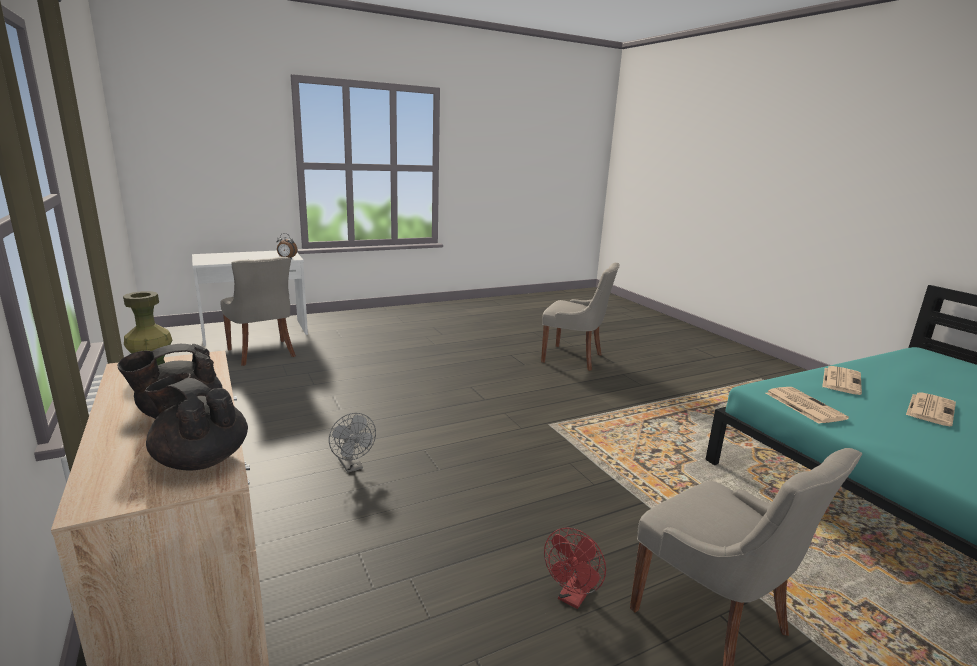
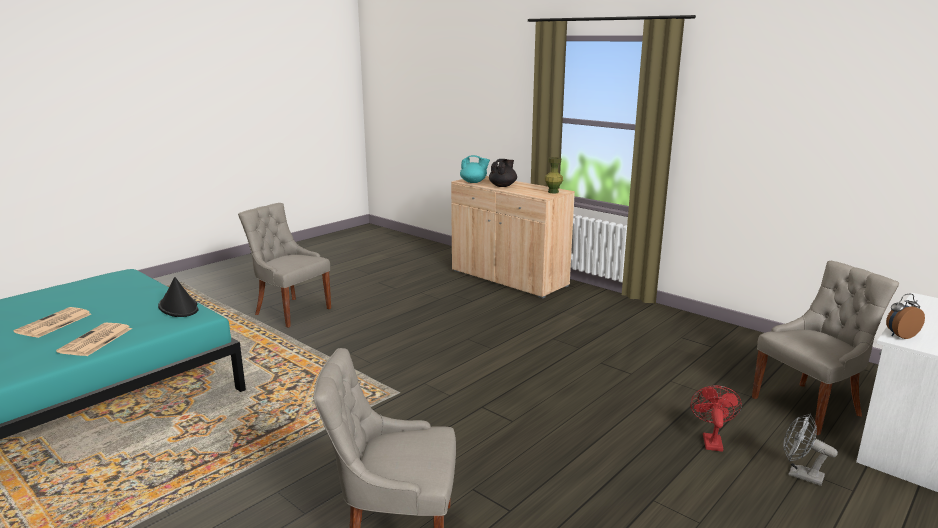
camera: 160 degrees right, 0 degrees up
(201, 459) = (474, 182): black teapot -> turquoise teapot
(263, 353) = (809, 406): grey chair -> grey chair turned 120 degrees clockwise
(352, 466) = (526, 329): grey fan -> grey fan (799, 474)
(573, 597) = (359, 306): red fan -> red fan (711, 440)
(803, 405) = (179, 307): newspaper -> black hat

